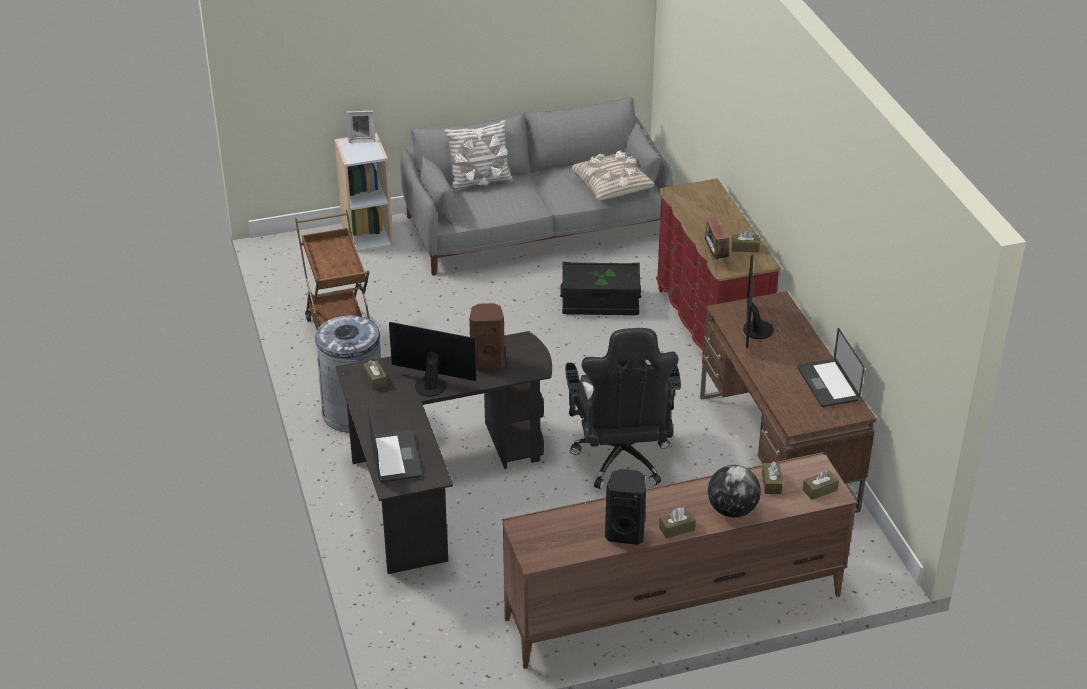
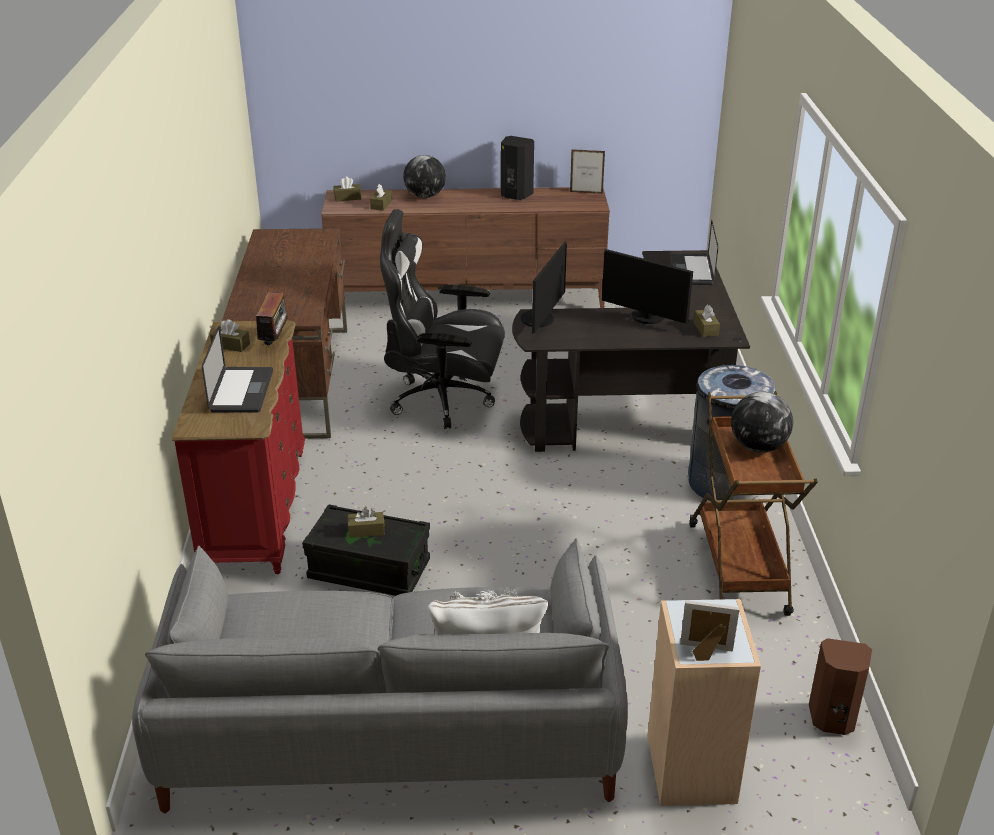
camera: 165 degrees left, 5 degrees down
(331, 267) = (757, 447): none -> globe
(487, 361) = (581, 328): brown speaker -> brown speaker (832, 719)
(540, 555) = (586, 193): none -> picture frame
(611, 187) = (276, 610): beige pillow -> none
(620, 455) = (447, 401): black office chair -> black office chair turned 90 degrees counterclockwise
(676, 528) = (475, 193): brown tissue box -> brown tissue box (366, 530)
(754, 330) = (291, 299): monitor -> monitor (541, 320)
(828, 384) = (267, 253): laptop -> laptop (241, 391)

